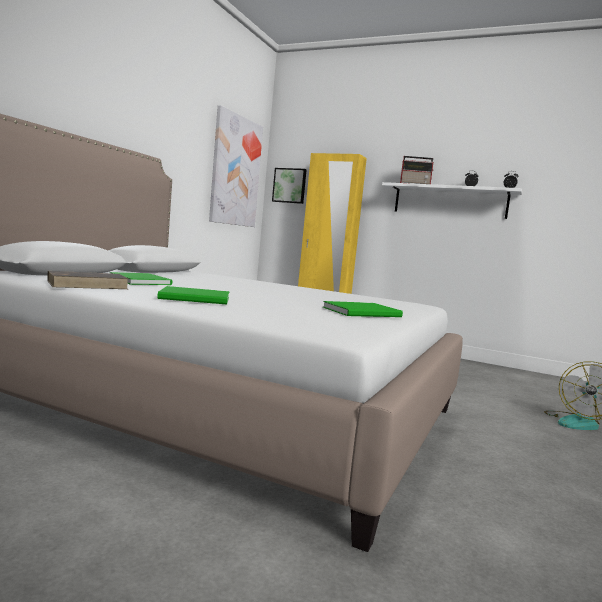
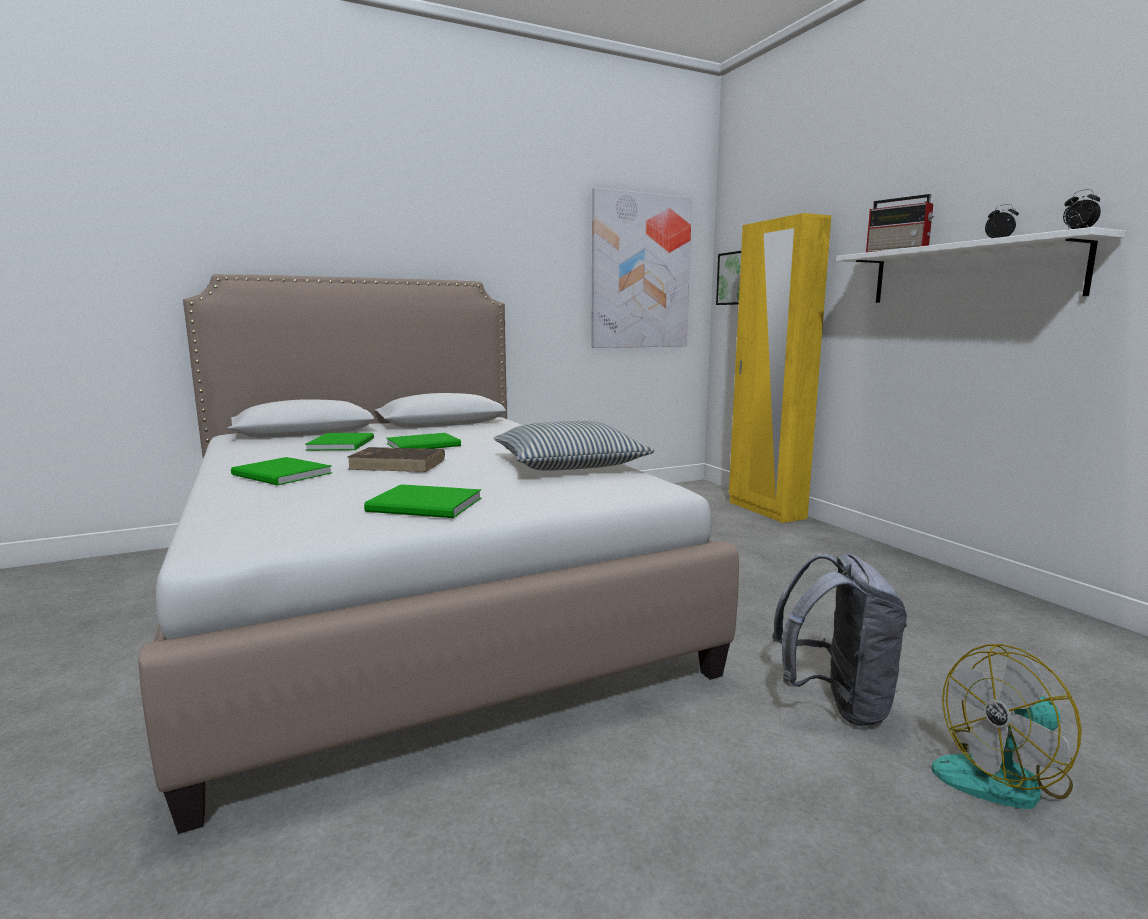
camera: 40 degrees right, 5 degrees up
(88, 285) = (253, 452): brown book -> brown book (398, 464)
(209, 283) = (426, 445): none -> green book
(339, 294) = (568, 464): none -> pillow
(499, 411) = (836, 703): none -> grey backpack

